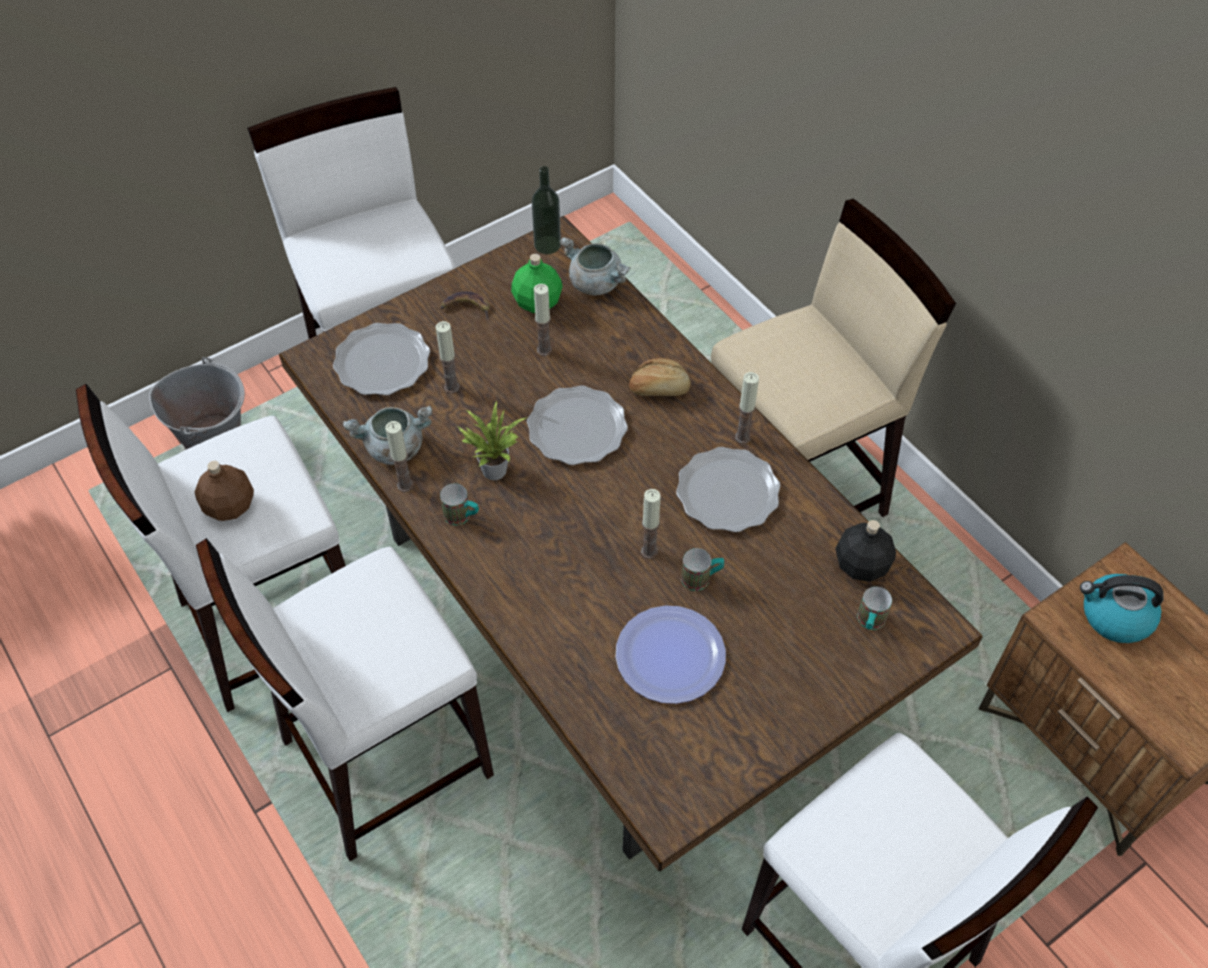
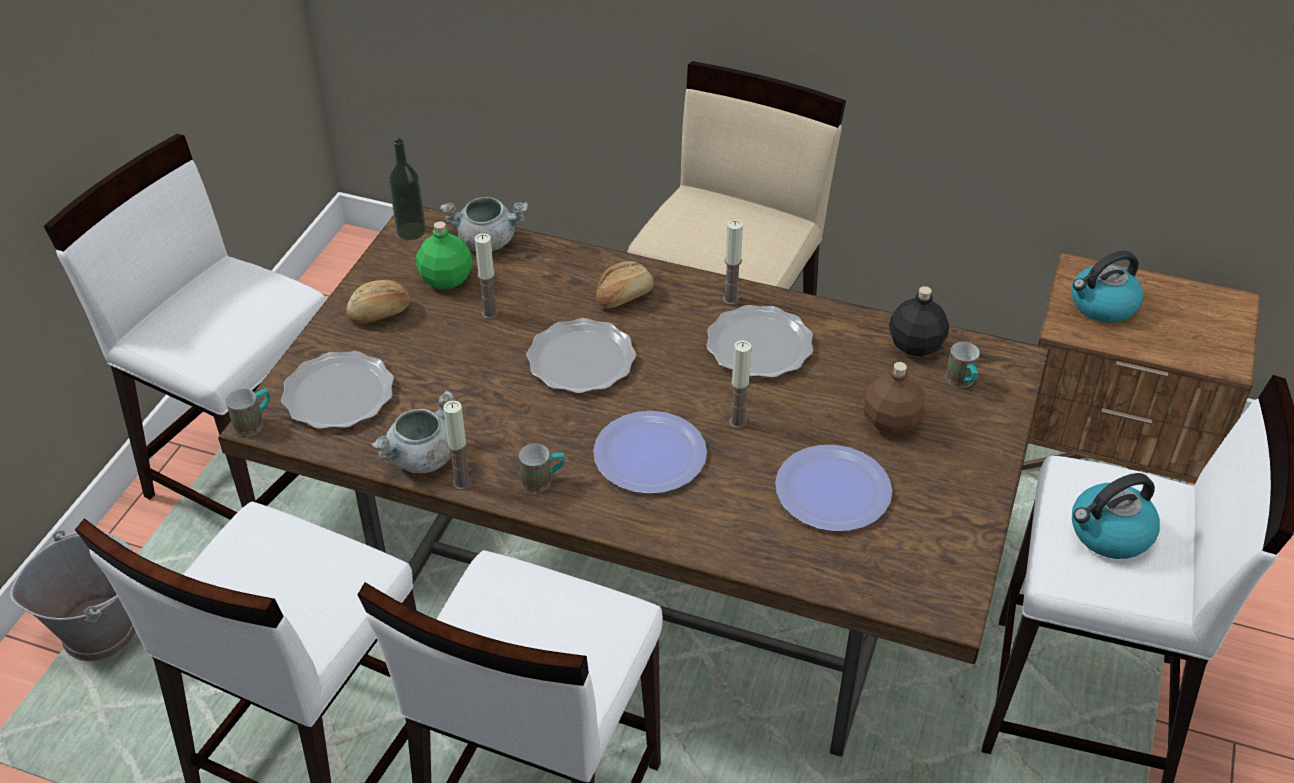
camera: 35 degrees left, 10 degrees down
(229, 505) = (285, 597): brown bottle -> brown bottle (890, 421)
(451, 387) = (429, 382): candle -> none
(466, 308) = (380, 313): banana -> bread
(493, 468) = (533, 428): potted plant -> none
(557, 540) = (649, 454): none -> plate
(701, 578) = (801, 419): mug -> mug (254, 422)
(877, 836) = (1109, 534): none -> kettle

